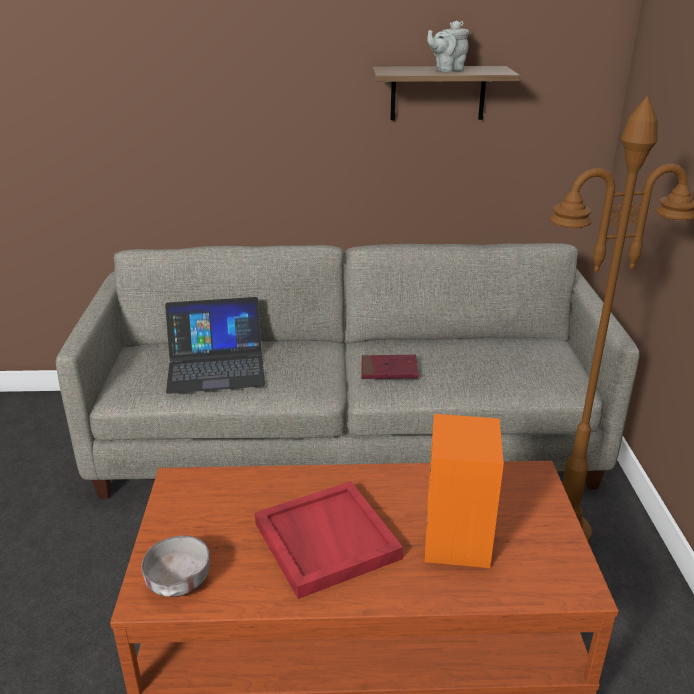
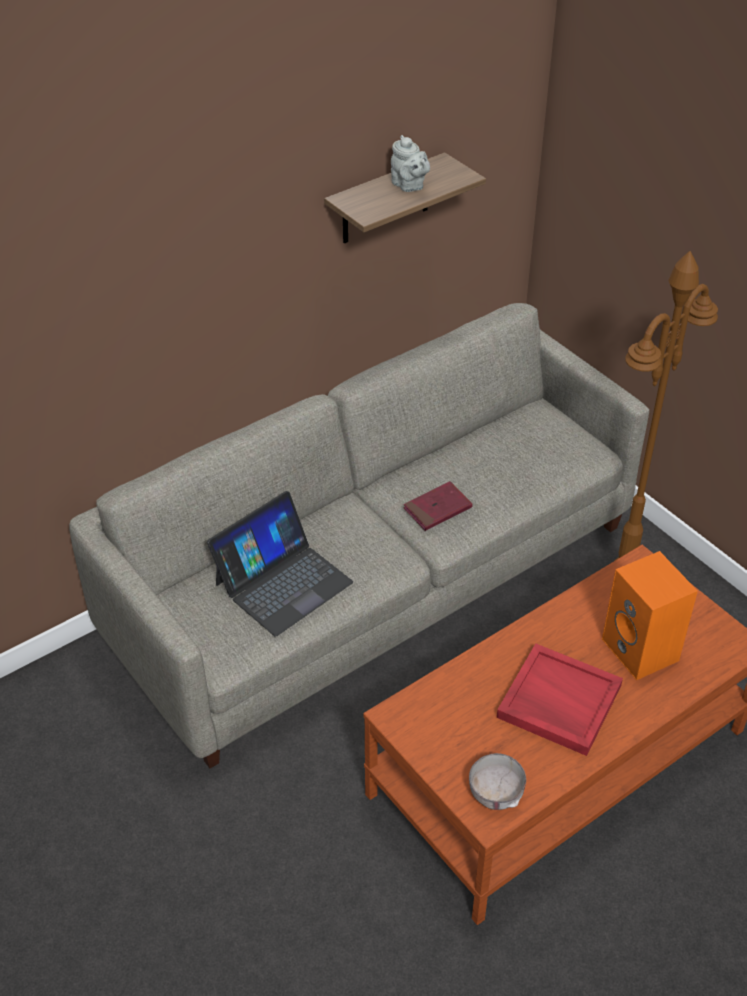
camera: 35 degrees left, 15 degrees up
(447, 70) = (409, 186): grey teapot -> grey teapot turned 60 degrees counterclockwise

